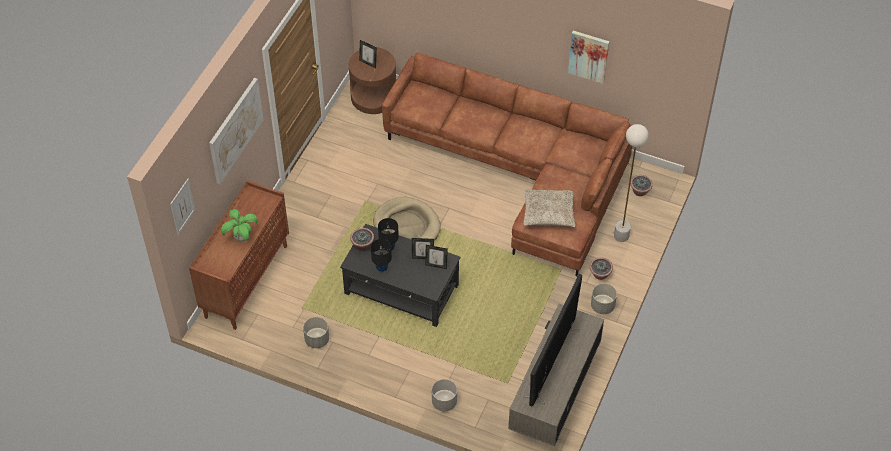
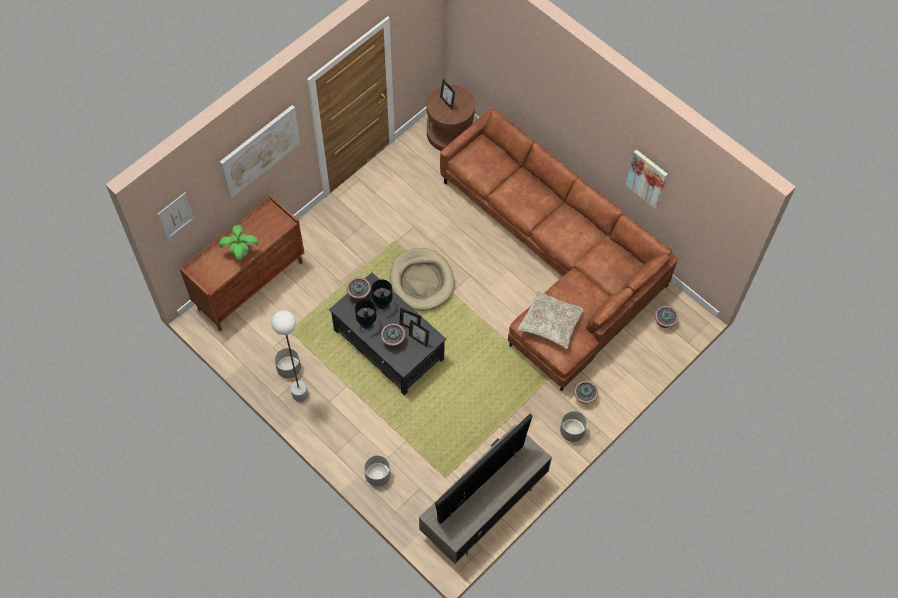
camera: 20 degrees right, 10 degrees up
(413, 274) = (393, 341): none -> potted plant
(621, 236) = (624, 363): white floor lamp -> white floor lamp (299, 394)

